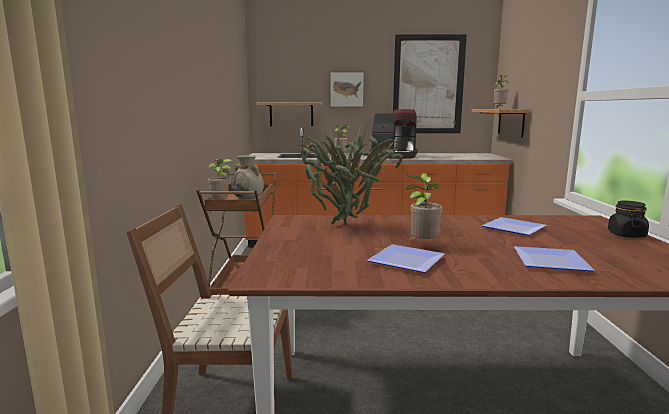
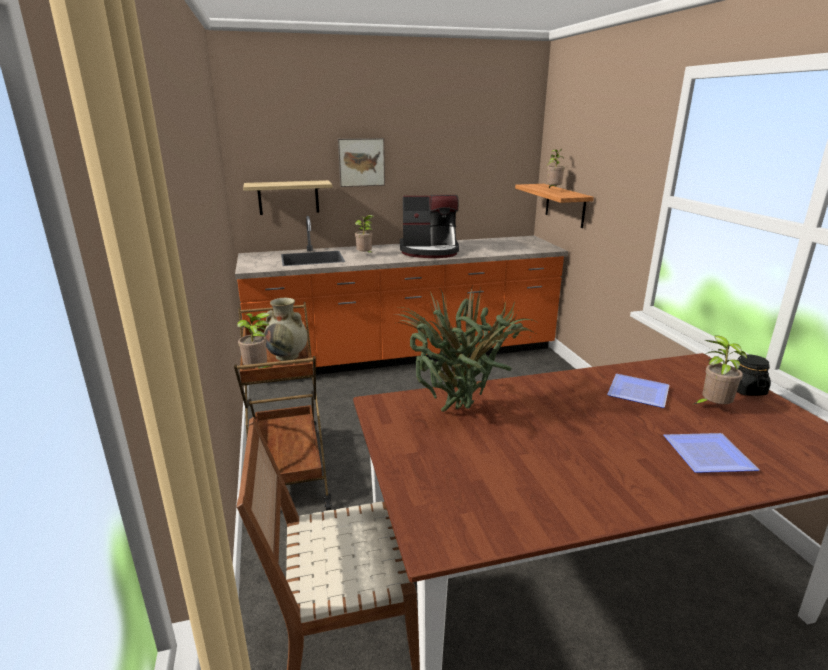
camera: 15 degrees left, 10 degrees up
(407, 262) = (573, 481): plate -> none
(422, 245) = (567, 442): potted plant -> potted plant (712, 407)
(428, 85) = (463, 154): picture -> none

